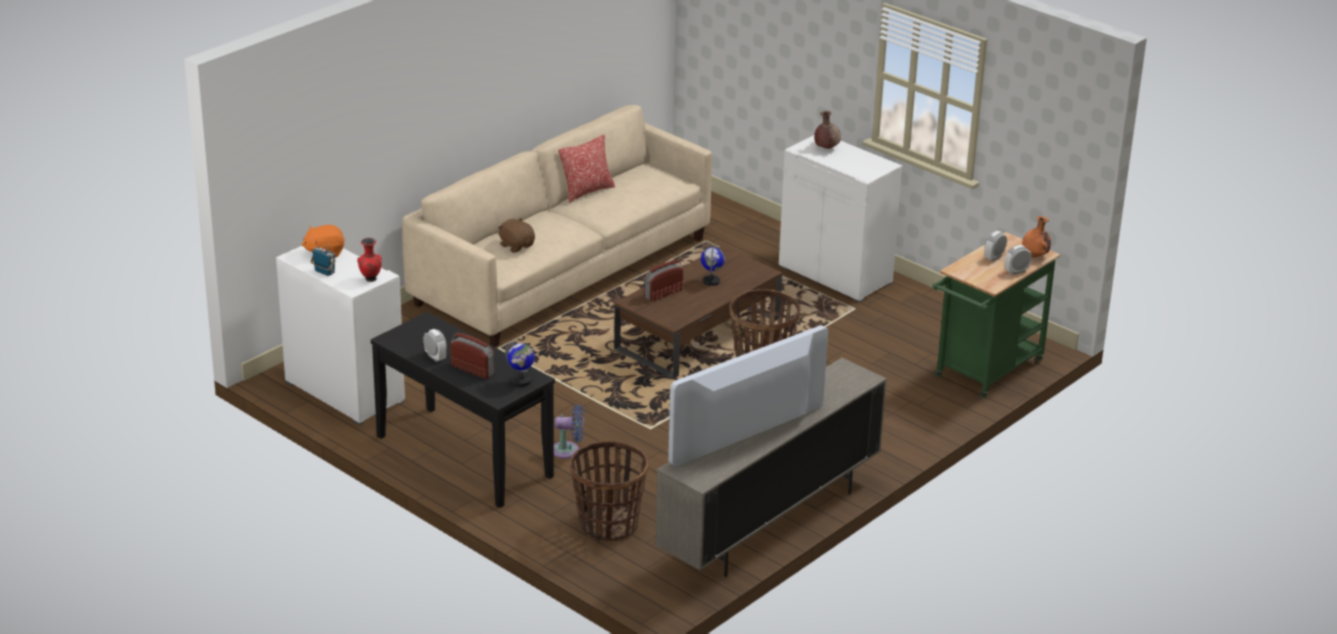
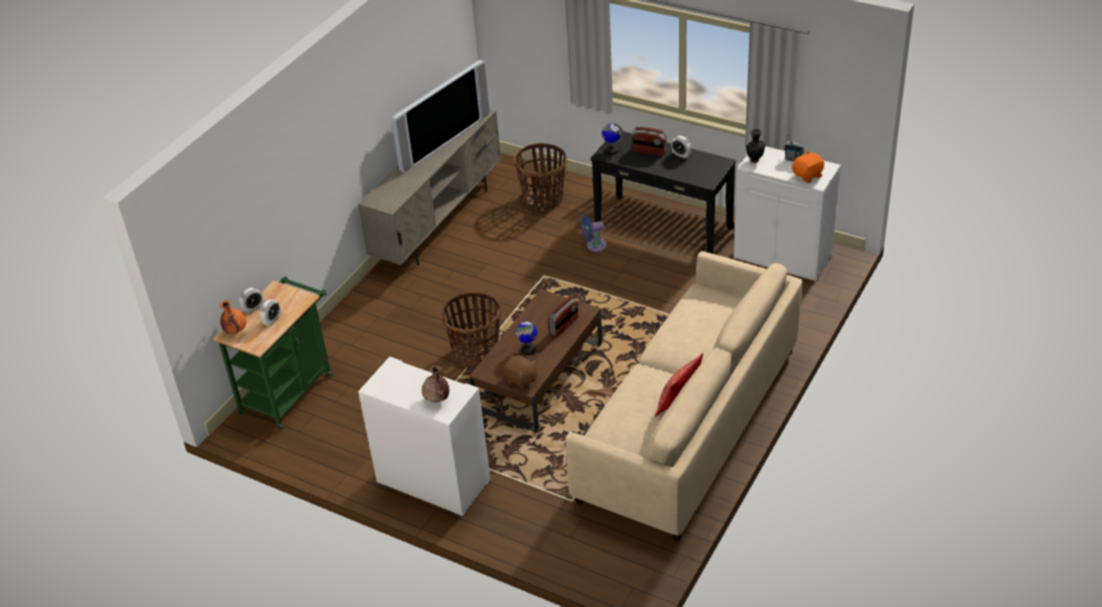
camera: 170 degrees right, 10 degrees up
(370, 280) = (754, 160): red vase -> black vase
(516, 246) = (702, 315): brown plush toy -> brown plush toy (521, 380)

